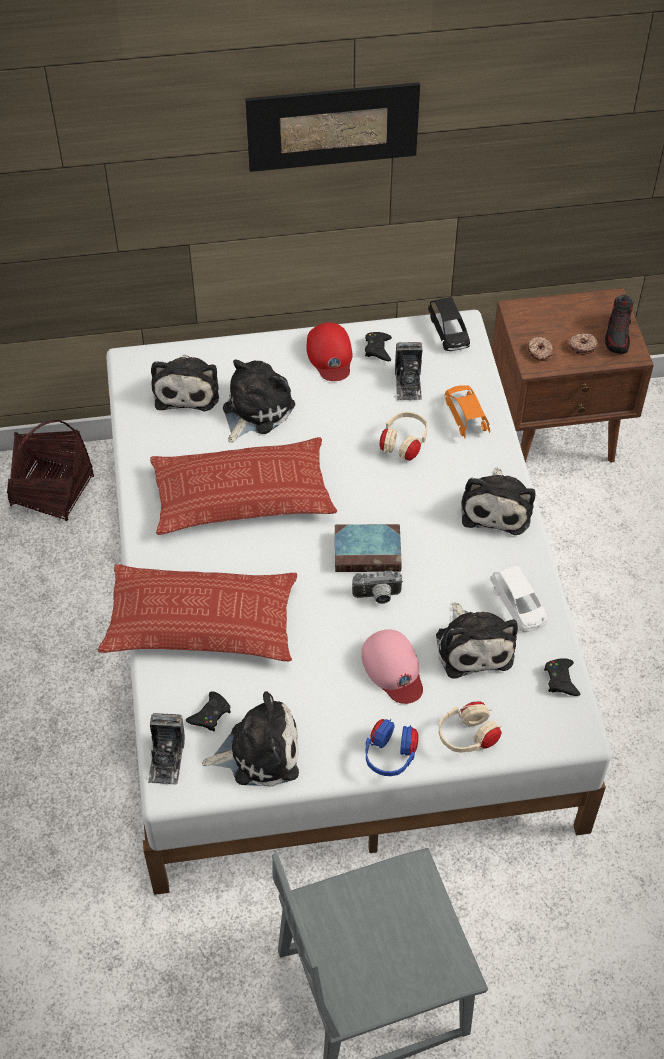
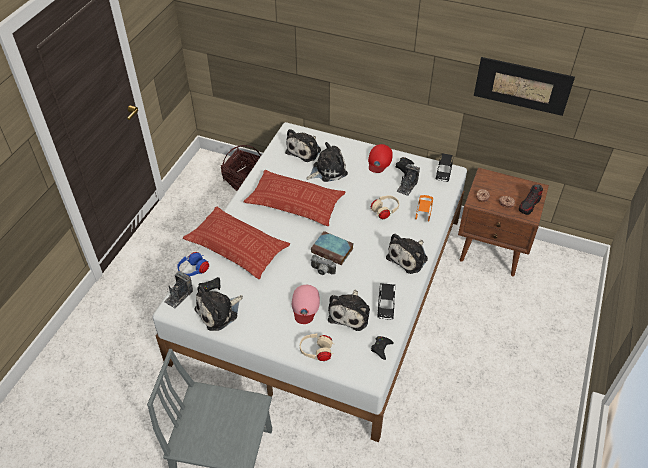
camera: 30 degrees right, 5 degrees down
(259, 752) = (219, 312): plush toy -> plush toy turned 120 degrees clockwise
(332, 126) = (403, 40): picture -> picture (522, 85)
(390, 756) = (275, 342): blue headphones -> blue headphones (194, 270)
(518, 605) = (386, 305): white toy car -> black toy car

